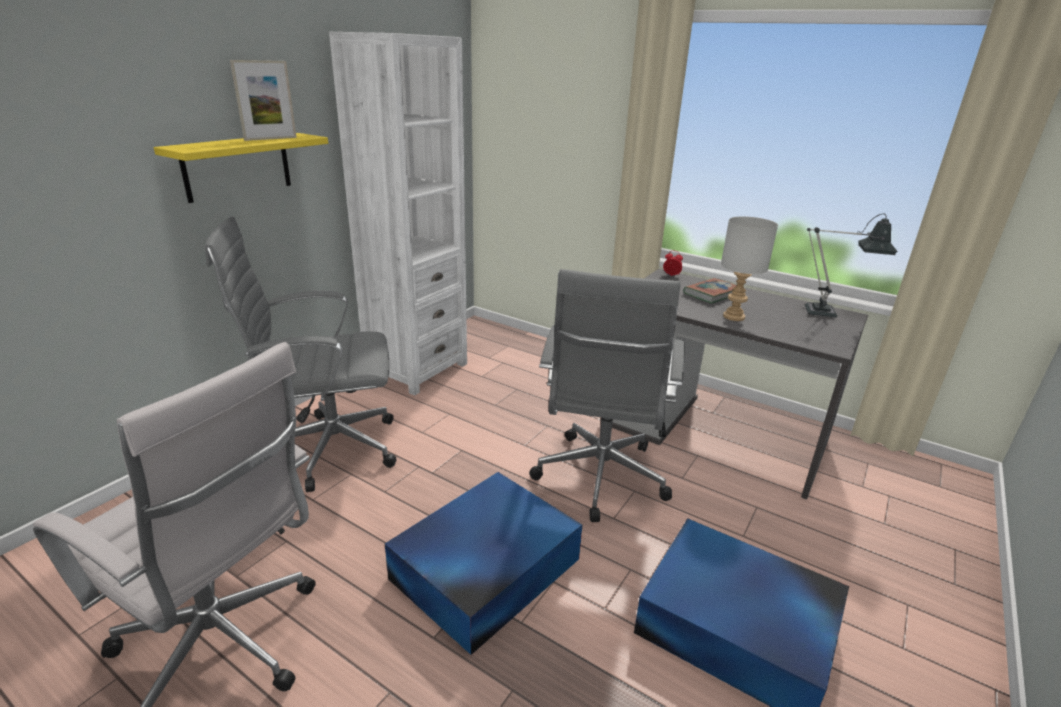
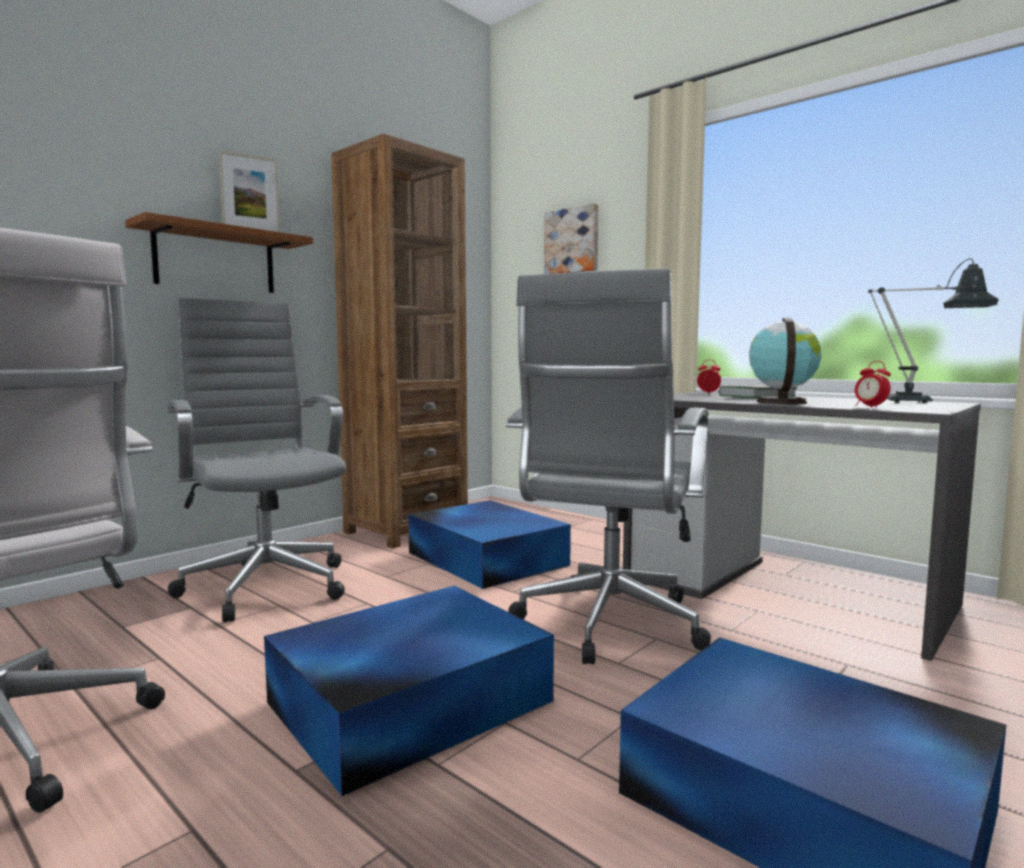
camera: 10 degrees right, 20 degrees down
(237, 166) = (215, 260): yellow shelf -> brown shelf
(328, 449) = (265, 585): grey office chair -> grey office chair turned 60 degrees clockwise
(417, 369) = (406, 530): white bookcase -> brown bookcase
(493, 404) = (486, 558): none -> blue storage box
(555, 105) = (572, 241): none -> picture
(733, 316) = (781, 402): grey table lamp -> globe
(796, 335) = (870, 407): none -> alarm clock

